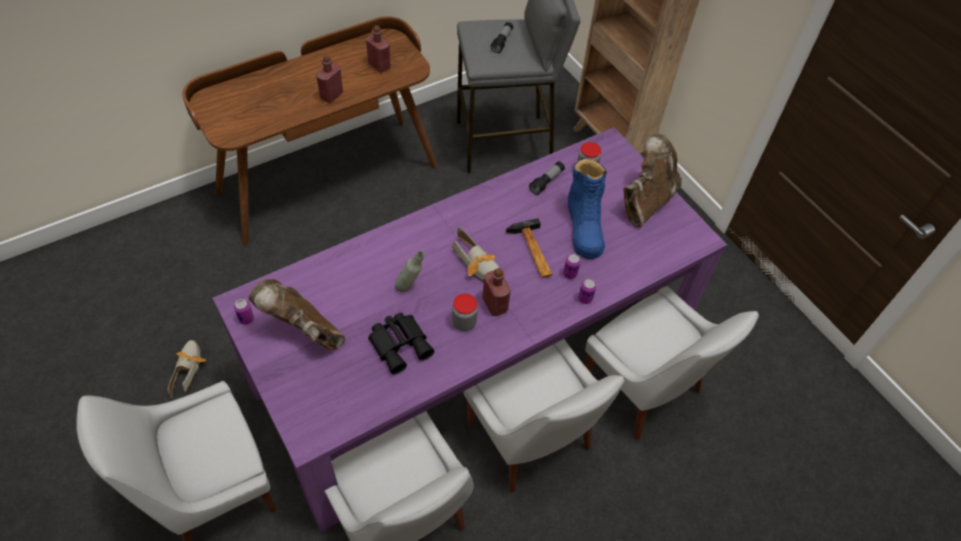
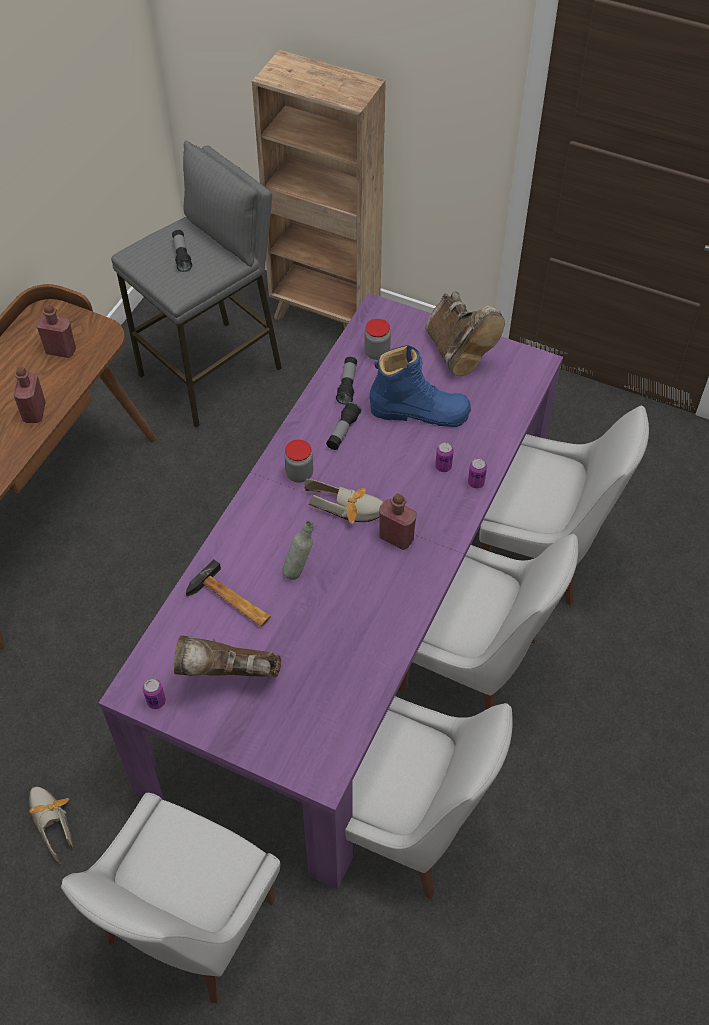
camera: 30 degrees left, 0 degrees up
(401, 344) = (337, 630): black binoculars -> none
(464, 322) = (381, 572): jar -> jar (299, 474)
(517, 211) = (342, 432): none -> flashlight
(532, 252) = (391, 465): hammer -> hammer (231, 602)
(584, 226) = (419, 411): blue boot -> blue boot turned 45 degrees counterclockwise
(646, 201) = (458, 354): brown boot -> brown boot turned 150 degrees clockwise

